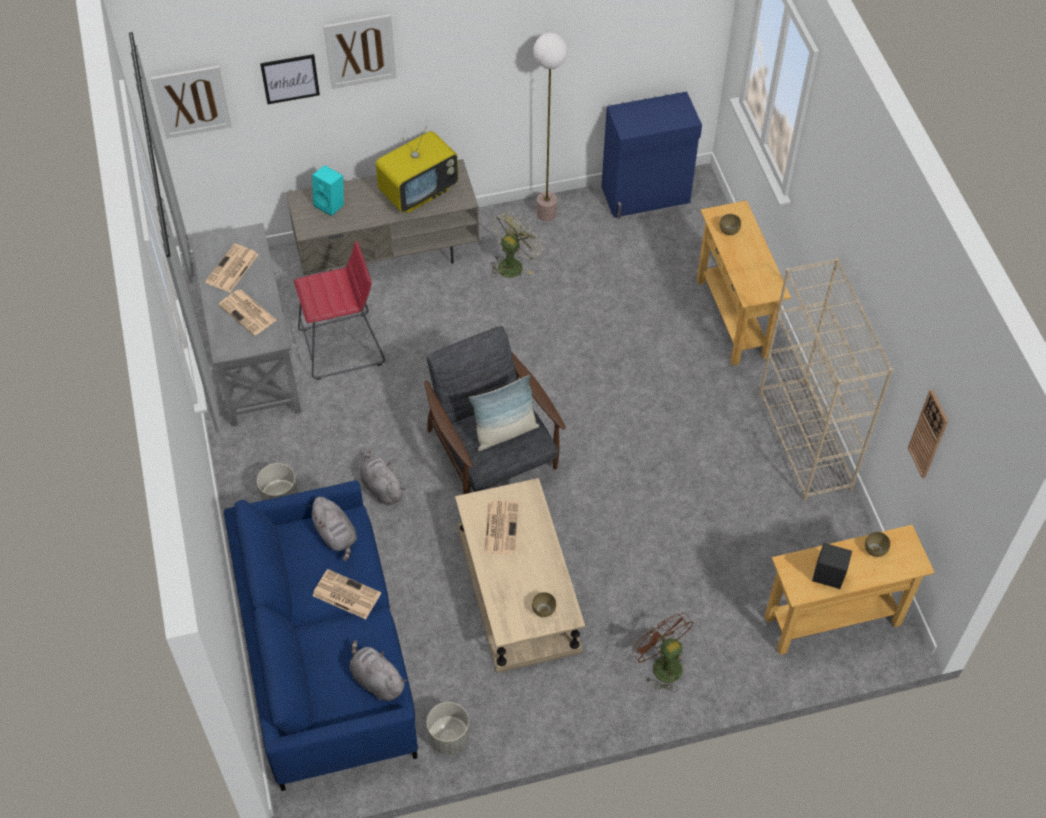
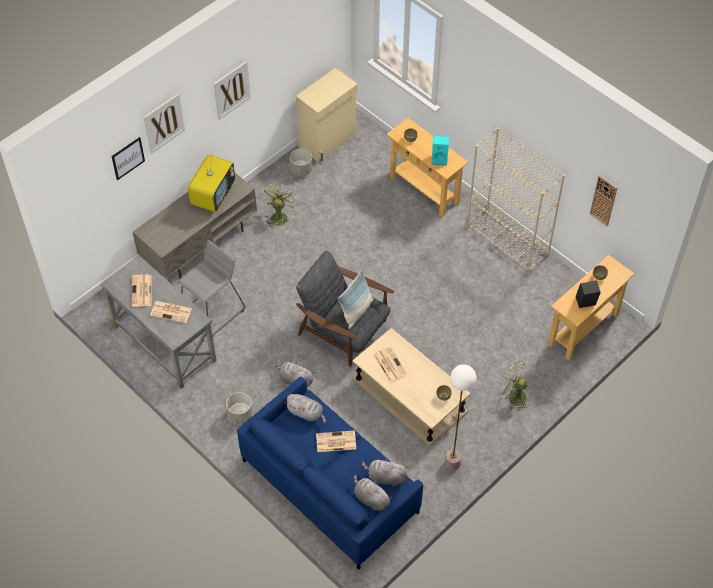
camera: 30 degrees left, 0 degrees up
(192, 101) = (75, 198): picture -> picture (231, 90)
(331, 204) = (166, 227): turquoise speaker -> turquoise speaker (440, 159)
(335, 699) = (370, 498): none -> grey plush toy
(342, 346) = (212, 311): red stool -> grey stool
(449, 737) = (428, 493): grey planter -> grey planter (301, 170)
(546, 213) = (277, 177): floor lamp -> floor lamp (452, 463)
(646, 195) = (328, 140): blue cabinet -> beige cabinet
(661, 664) = (512, 397): brown fan -> green fan

